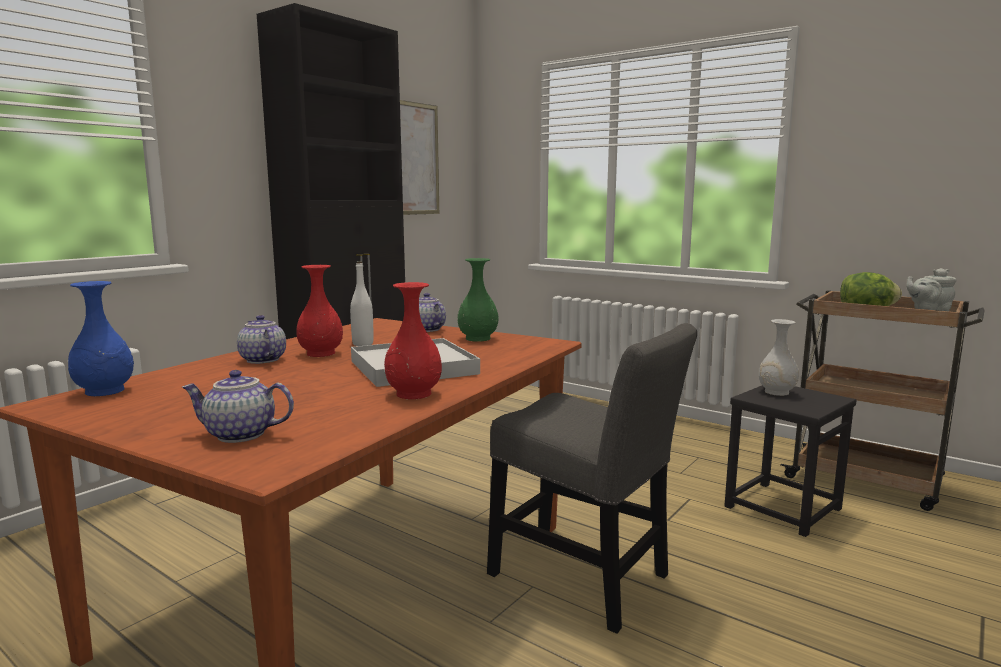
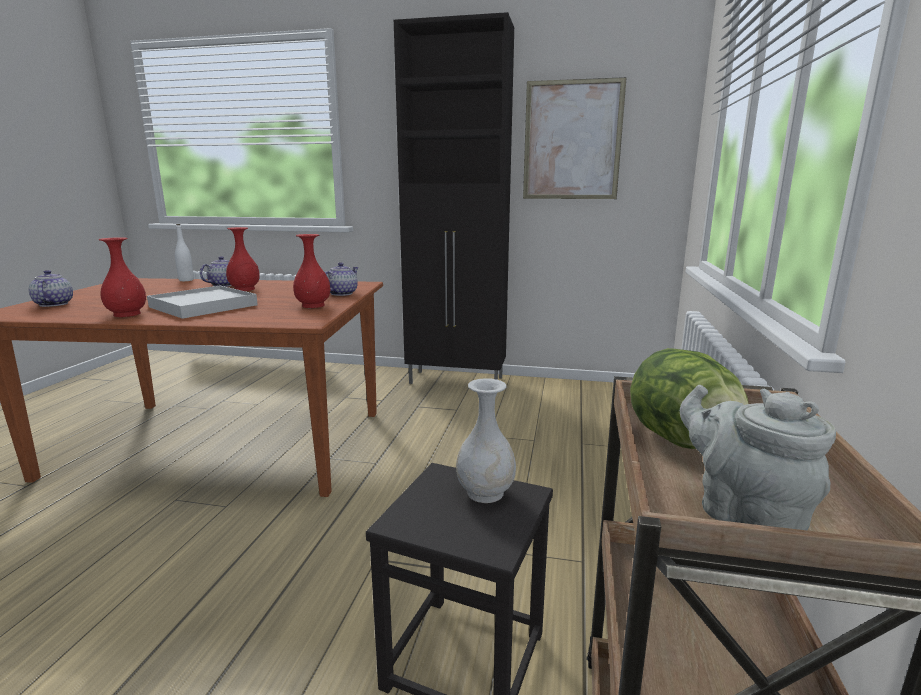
camera: 65 degrees right, 5 degrees up
(104, 391) = (151, 281): blue vase -> none
(363, 344) = (278, 291): white bottle -> white bottle (186, 280)
(478, 338) = (313, 305): green vase -> red vase
(585, 579) = (239, 528): grey chair -> none

